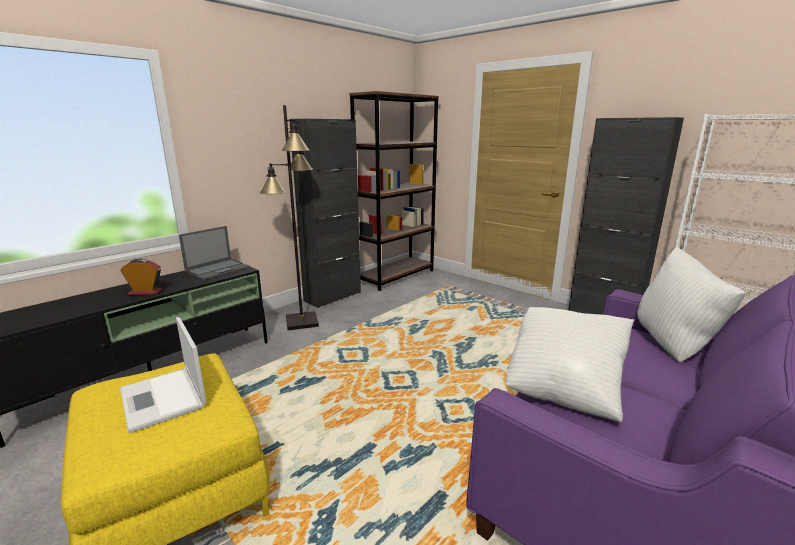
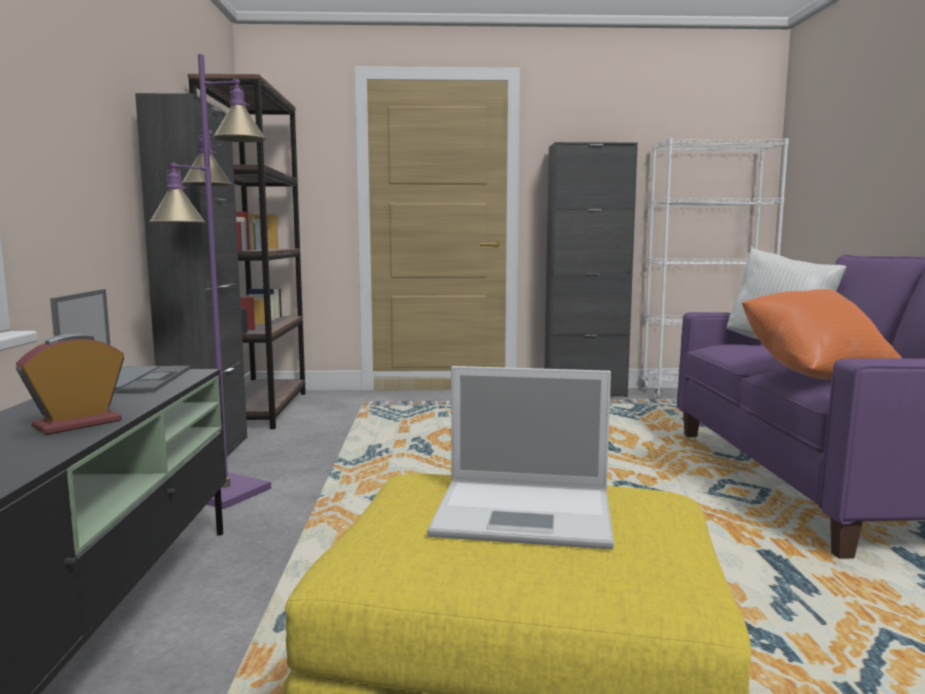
camera: 45 degrees left, 10 degrees down
(301, 322) = (225, 493): black floor lamp -> purple floor lamp
(563, 389) = (815, 374): white pillow -> orange pillow

